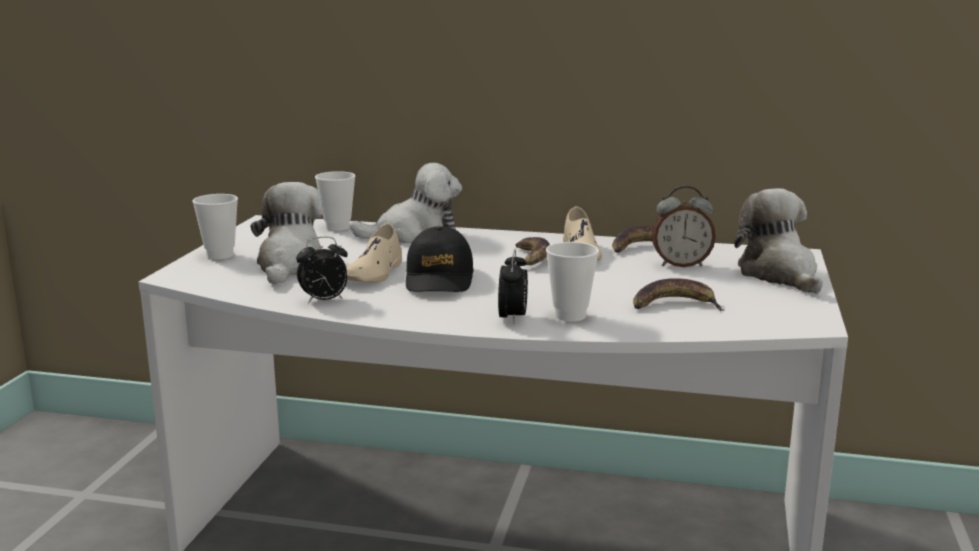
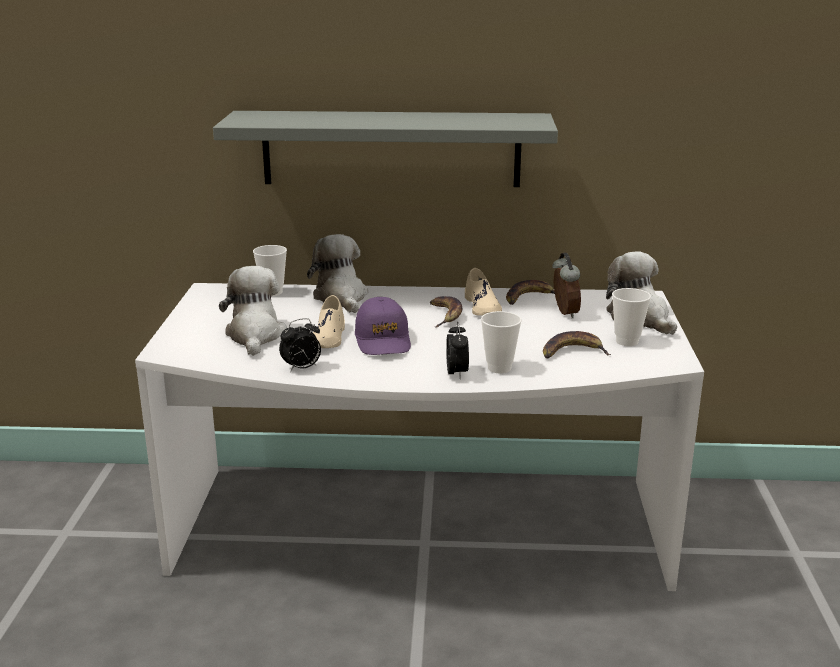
camera: 10 degrees left, 5 degrees up
(220, 255) = (189, 328): cup -> cup (627, 341)
(414, 236) = (341, 297): plush toy -> plush toy turned 90 degrees counterclockwise
(439, 279) = (383, 340): black cap -> purple cap
(483, 59) = (391, 149): none -> grey shelf
(681, 264) = (563, 313): alarm clock -> alarm clock turned 90 degrees counterclockwise

